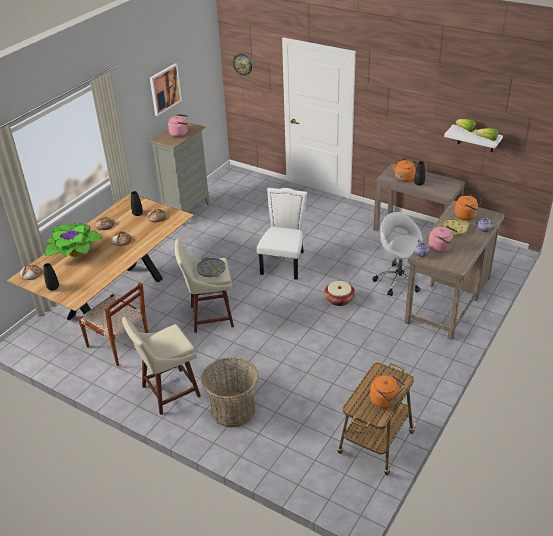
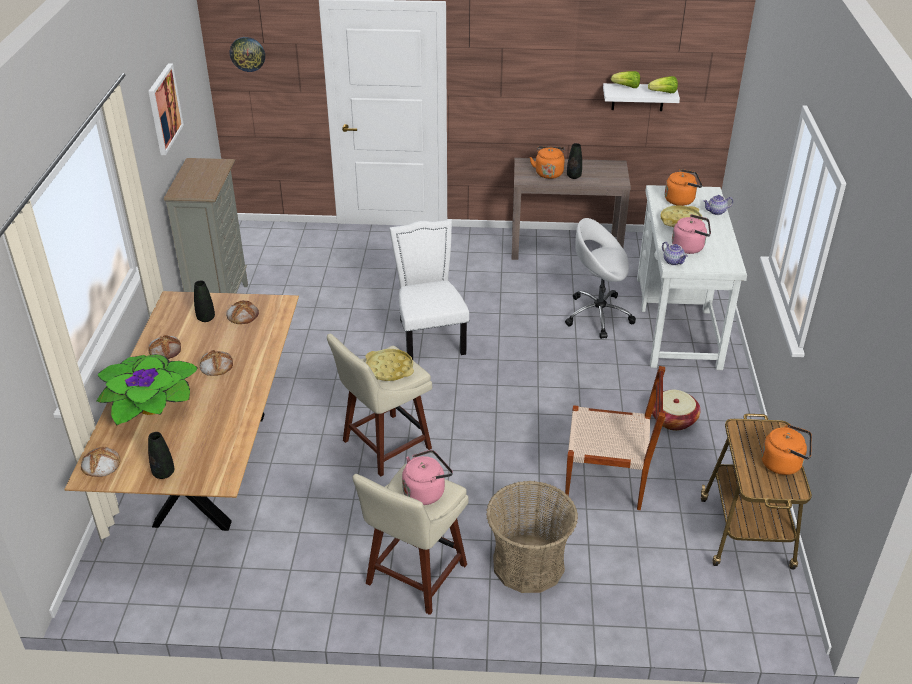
camera: 30 degrees left, 0 degrees up
(119, 345) = (277, 536): chair -> chair (607, 481)
(180, 133) = (204, 177): pink kettle -> pink kettle (426, 491)
(211, 270) = (389, 368): grey tray -> yellow tray
(339, 299) = (544, 364): basket -> basket (673, 420)
(449, 300) = (678, 322): brown desk -> white desk

